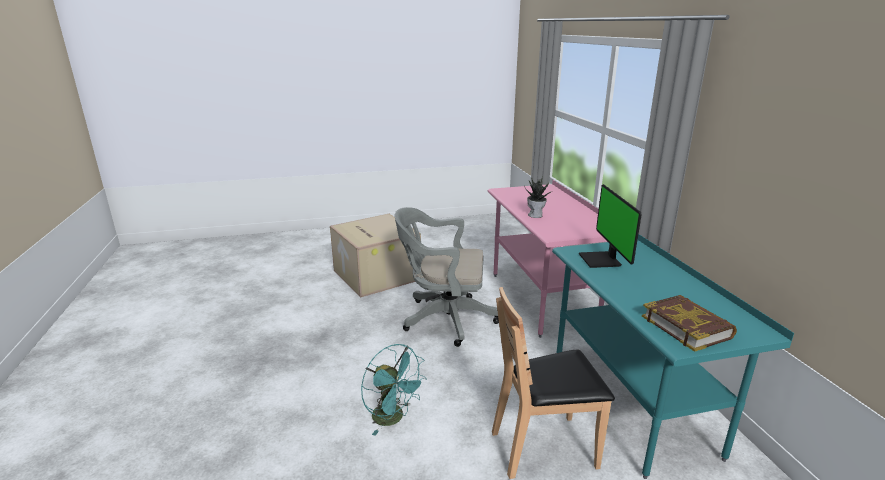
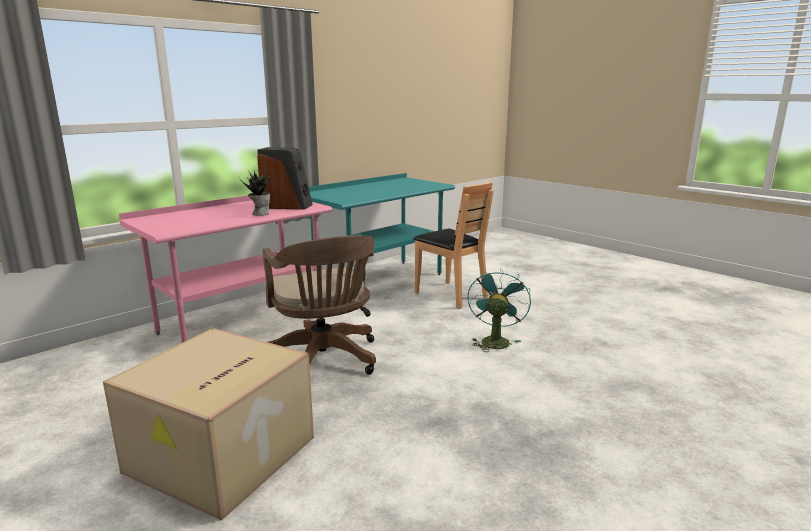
camera: 120 degrees left, 5 degrees down
(443, 319) = (324, 361): grey office chair -> brown office chair
(562, 226) = (287, 206): none -> speaker
(602, 260) = (351, 196): monitor -> none
(686, 327) = (420, 184): book -> none

